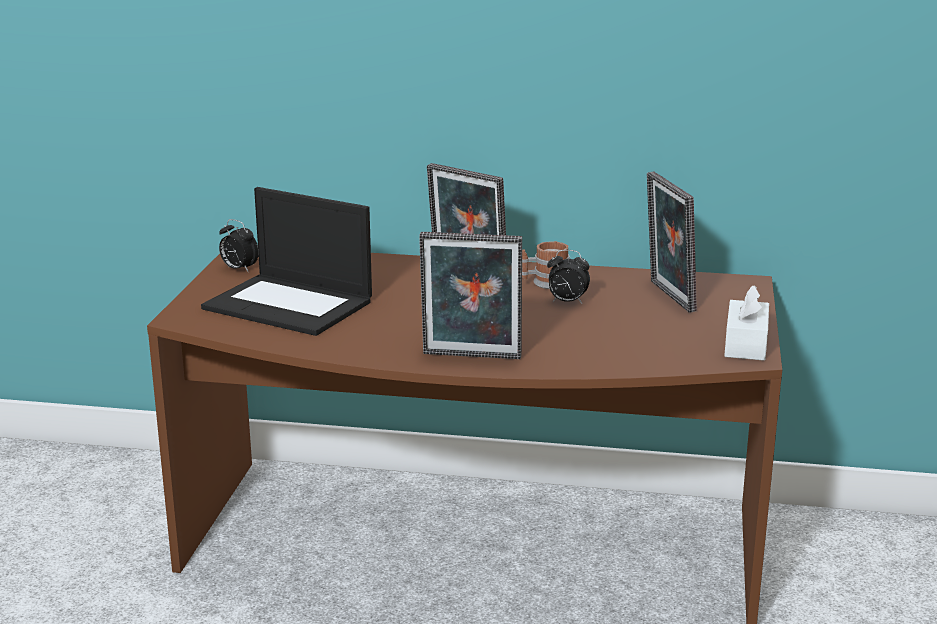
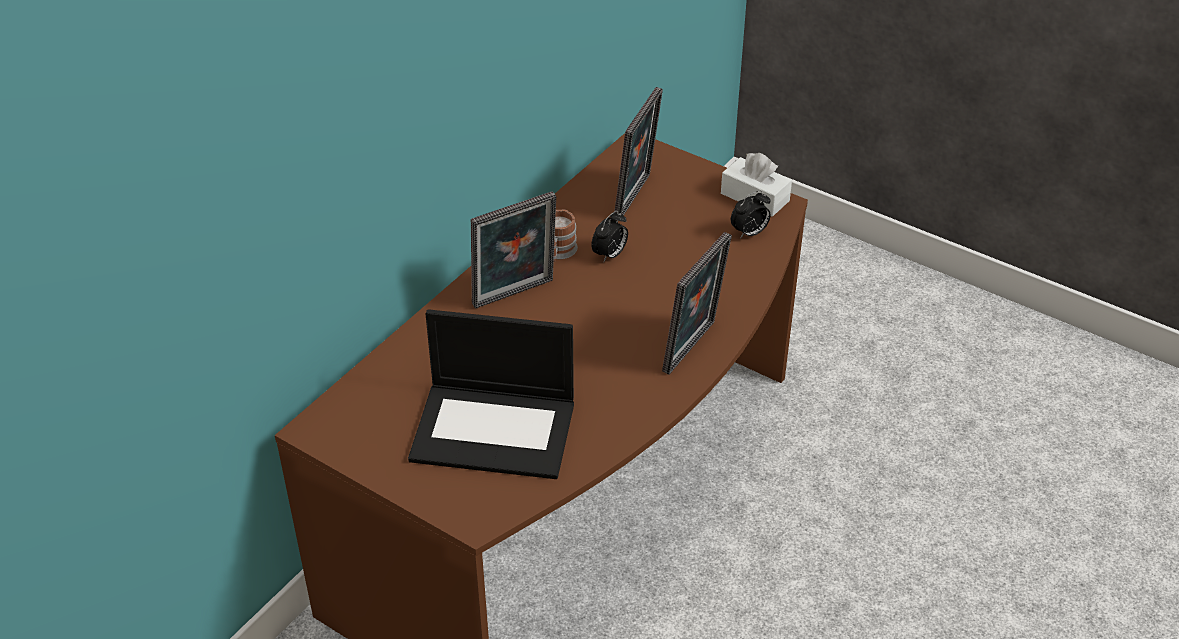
camera: 65 degrees left, 20 degrees up
(239, 269) = (364, 444): alarm clock -> alarm clock (749, 233)
(290, 305) = (495, 430): laptop -> laptop turned 45 degrees clockwise
(667, 297) = (637, 198): picture frame -> picture frame turned 75 degrees counterclockwise

